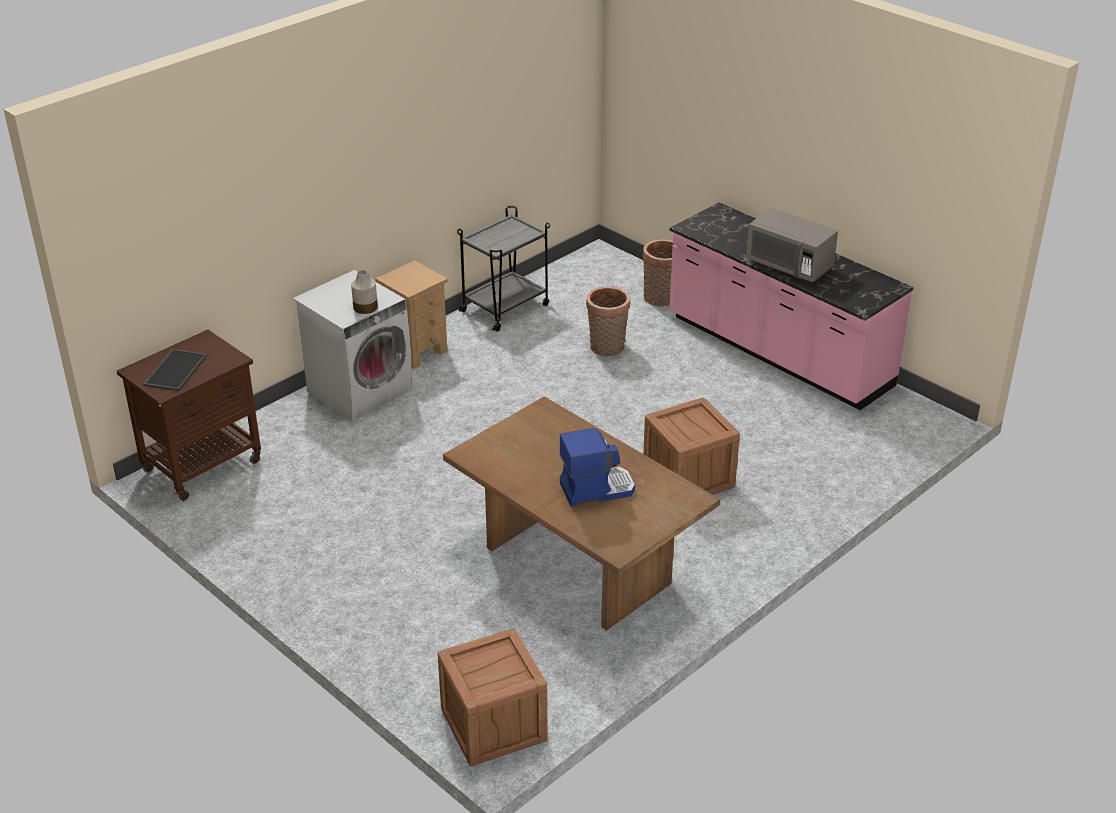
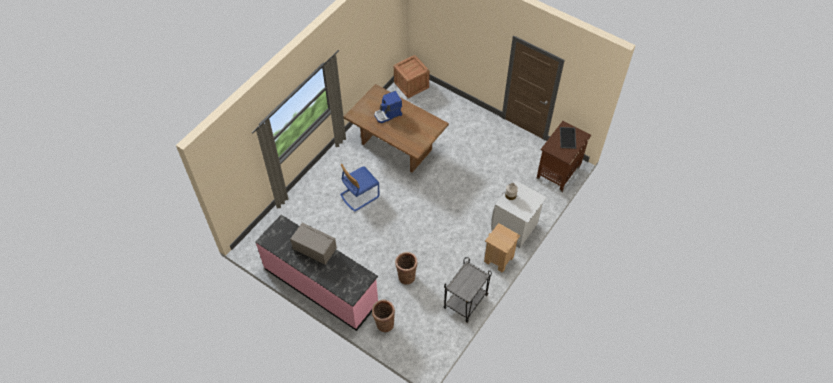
camera: 170 degrees right, 20 degrees up
(688, 478) = (359, 195): crate -> blue chair

